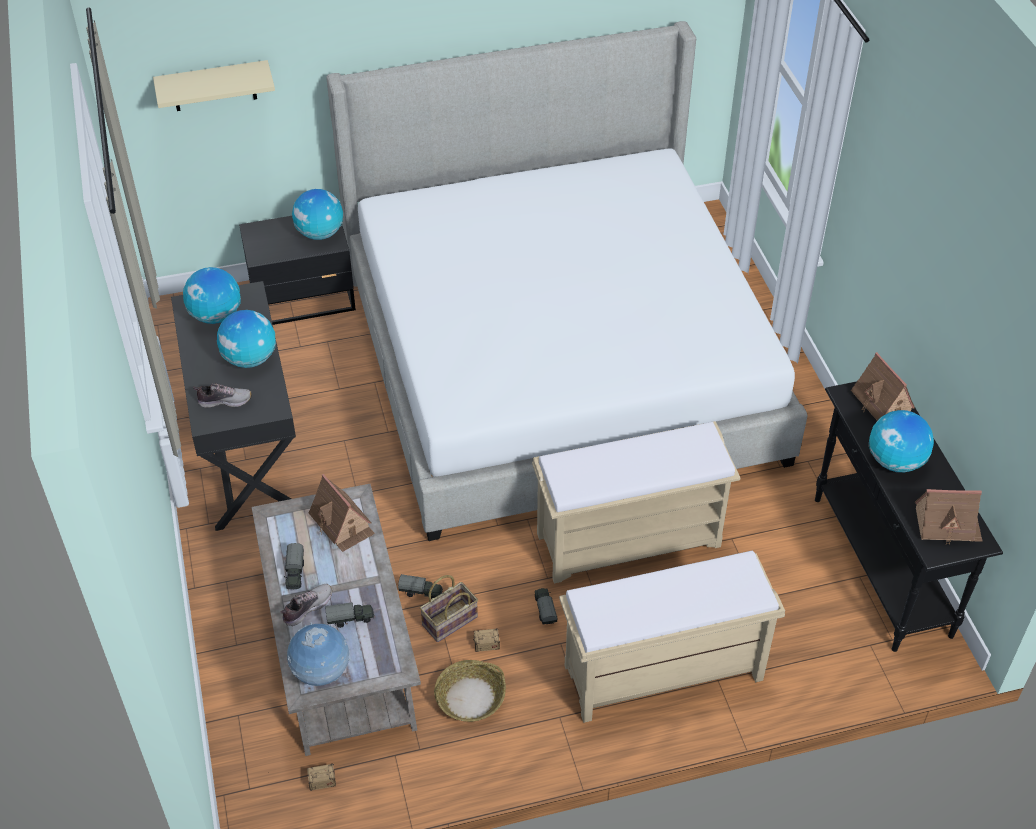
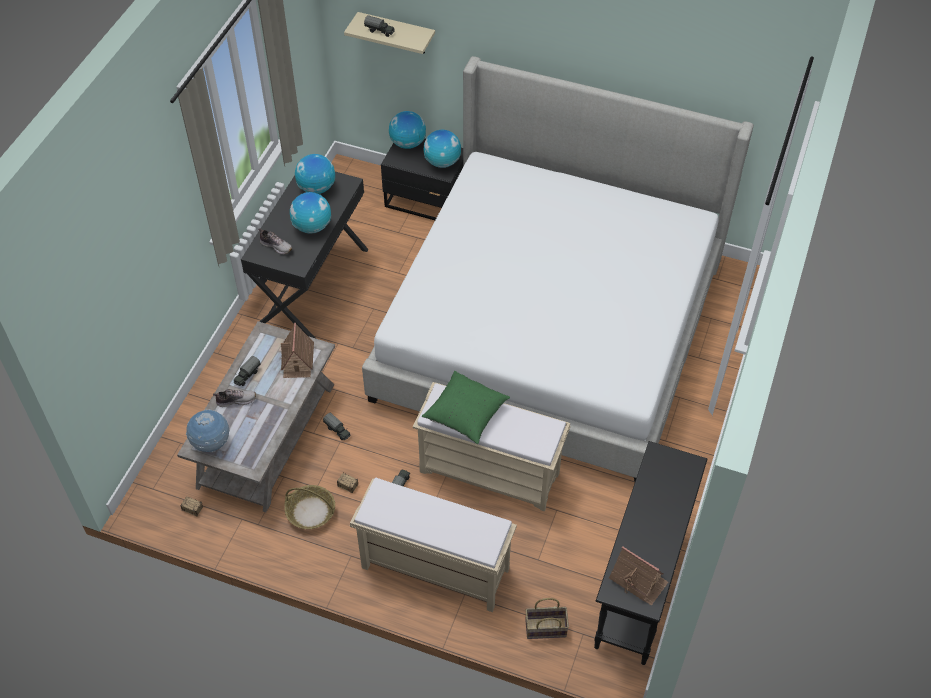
camera: 35 degrees right, 5 degrees up
(350, 619) = (253, 421): toy truck -> toy truck (380, 31)
(449, 622) = (338, 459): basket -> basket (544, 629)
(603, 470) = (466, 415): none -> green pillow
(883, 405) = (676, 475): toy house -> none
(895, 461) = (645, 518): globe -> globe (407, 143)

